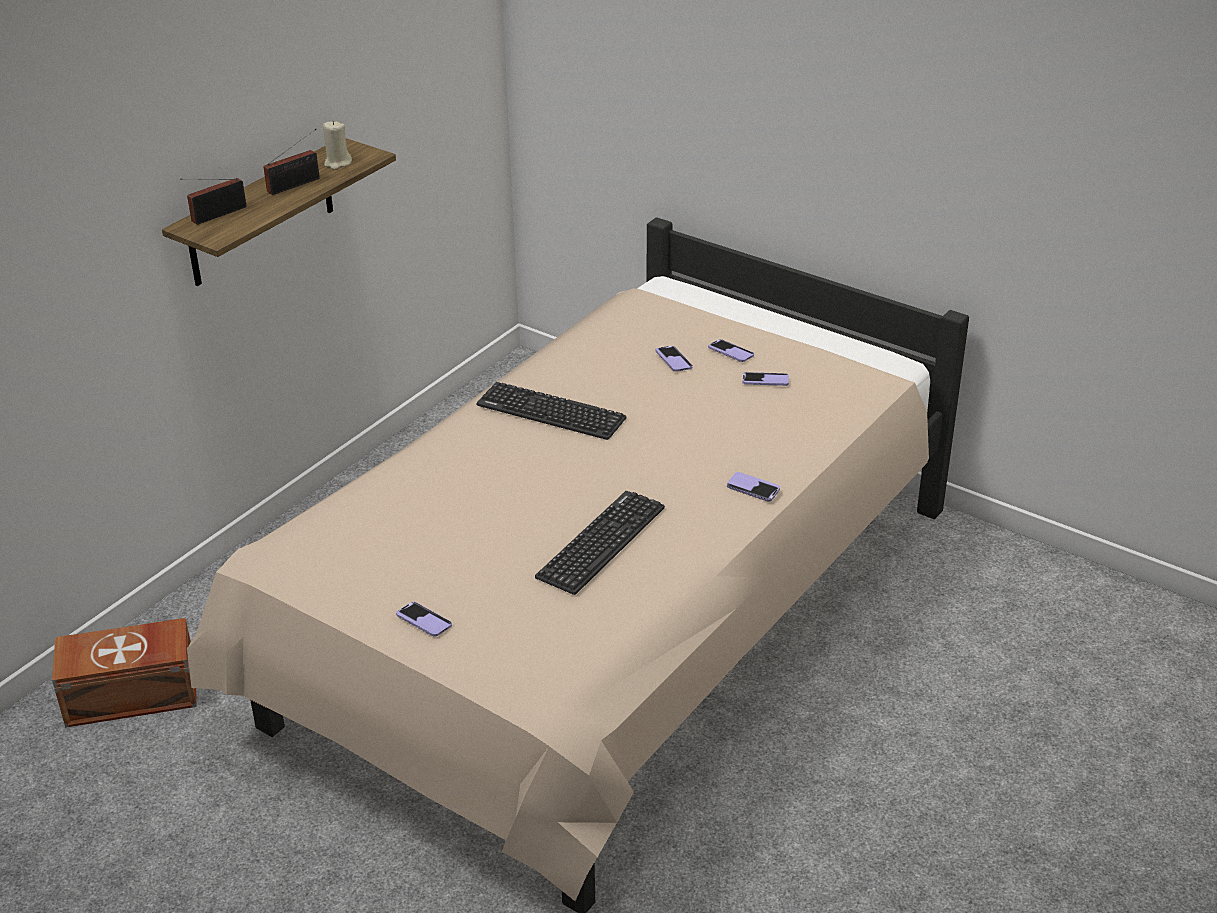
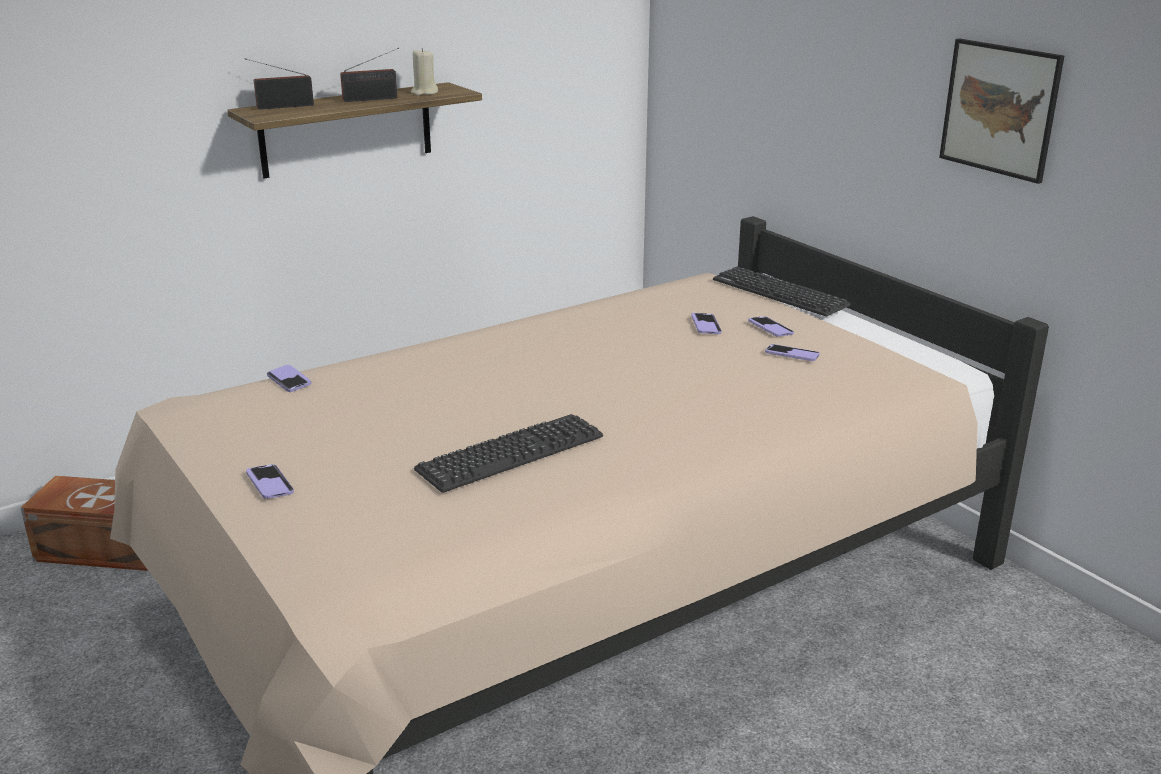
camera: 20 degrees right, 10 degrees down
(551, 412) = (550, 343): keyboard -> keyboard (779, 293)
(753, 488) = (715, 439): phone -> phone (289, 380)
(908, 136) = (1000, 109): none -> picture

